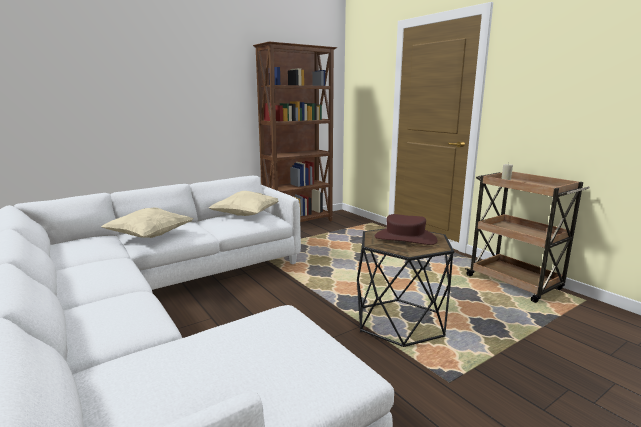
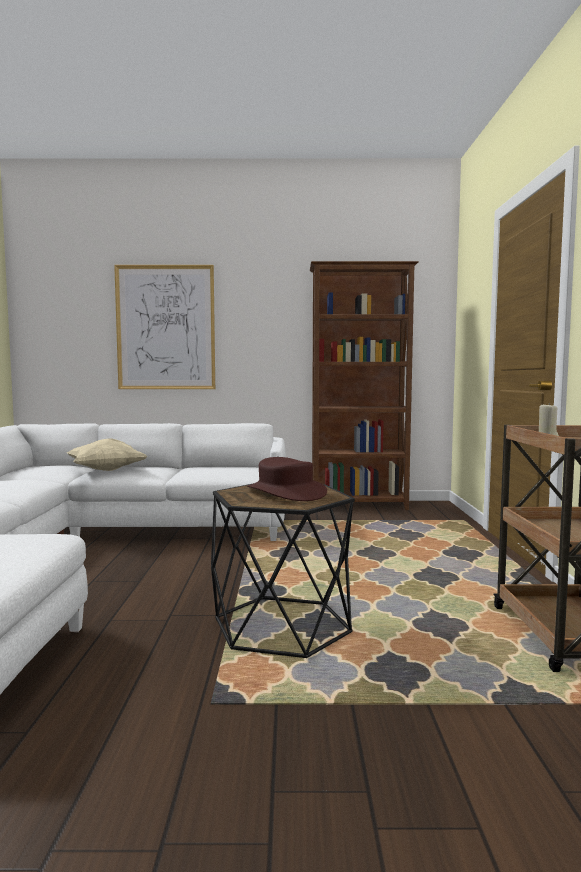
camera: 35 degrees right, 10 degrees down
(131, 92) = (166, 328): none -> picture
(247, 215) = (231, 468): beige pillow -> none

